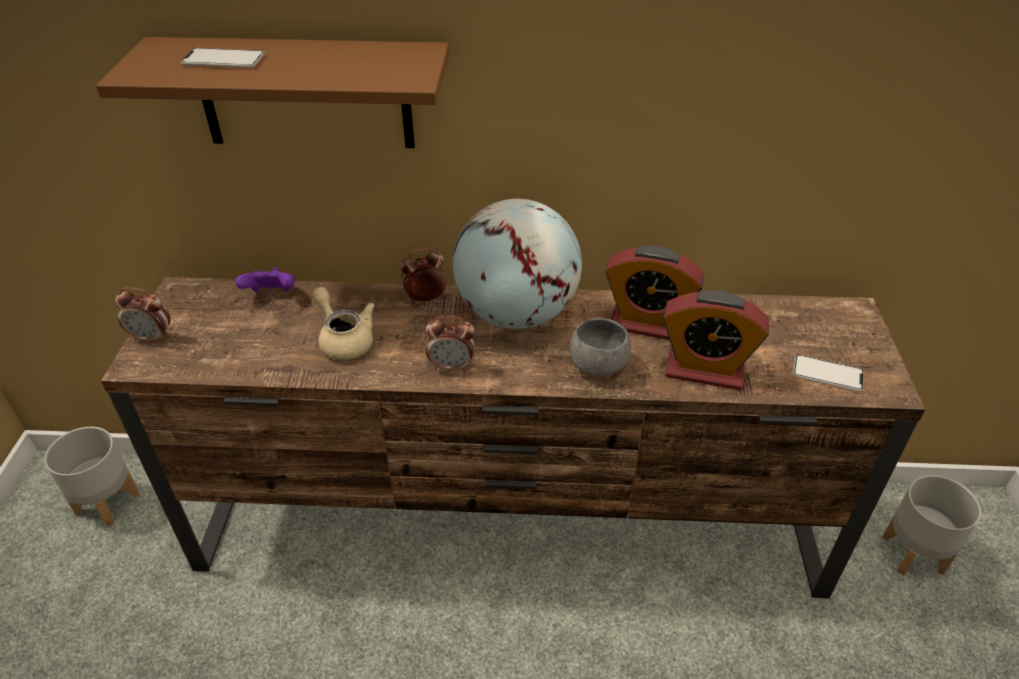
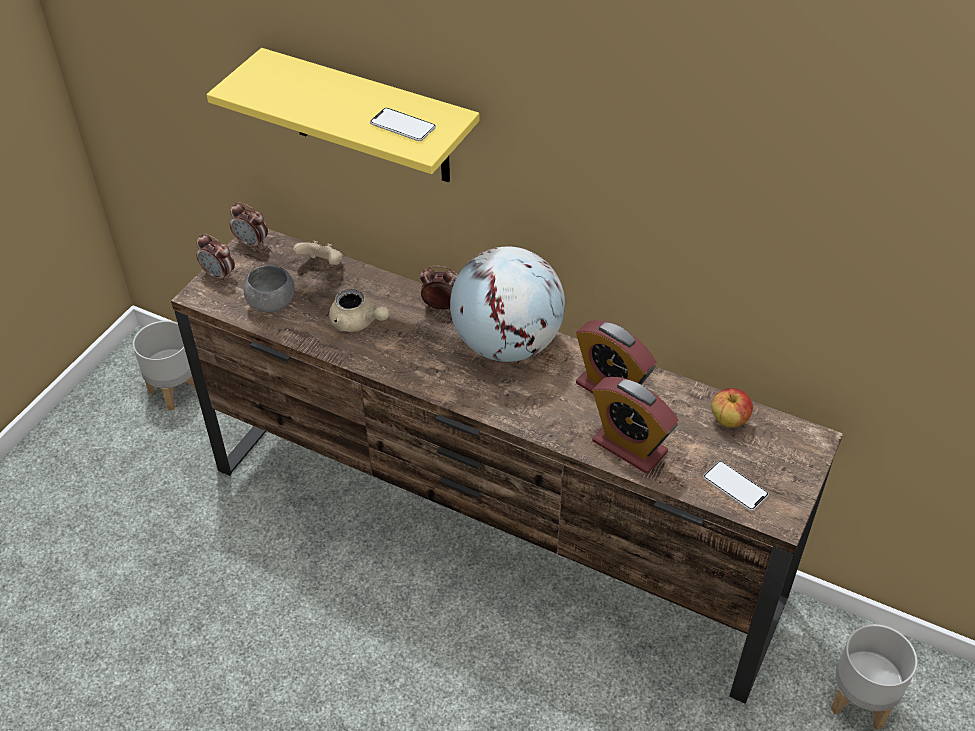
camera: 25 degrees right, 5 degrees up
(223, 60) = (302, 90): phone -> phone (402, 126)
(271, 295) = (322, 265): purple game controller -> beige game controller
(305, 94) = (370, 118): brown shelf -> yellow shelf
(344, 339) = (357, 323): beige teapot -> beige teapot turned 135 degrees clockwise
(451, 366) = (427, 373): alarm clock -> alarm clock (252, 243)
(598, 365) = (543, 412): grey bowl -> grey bowl (272, 304)
(772, 317) = (729, 420): none -> apple

